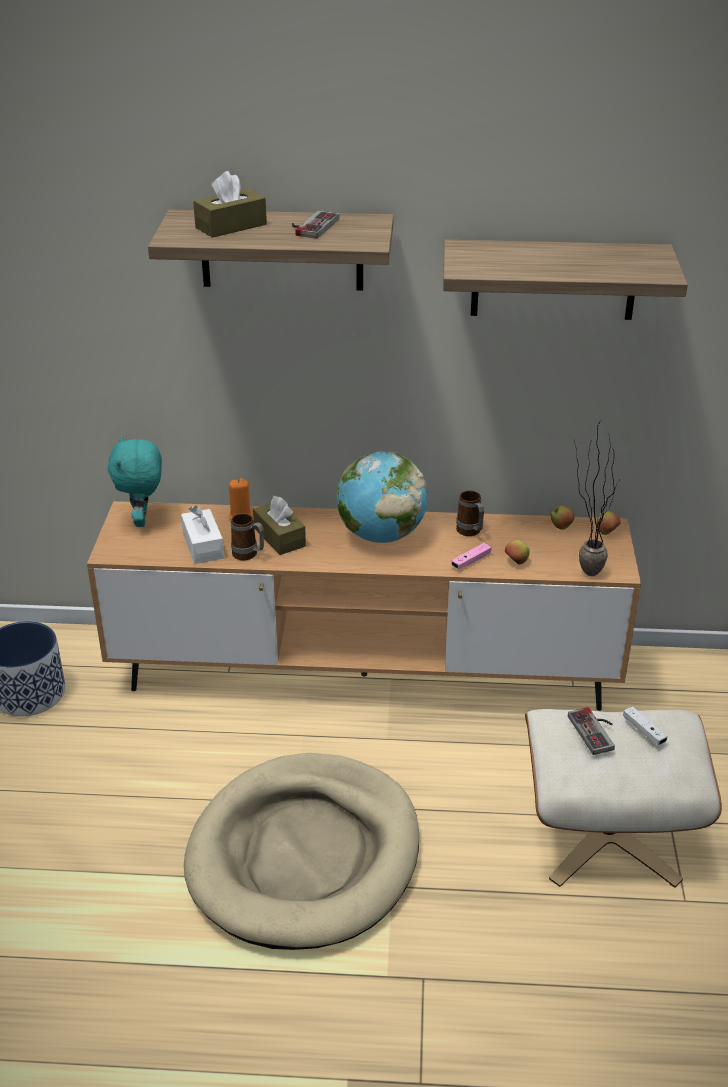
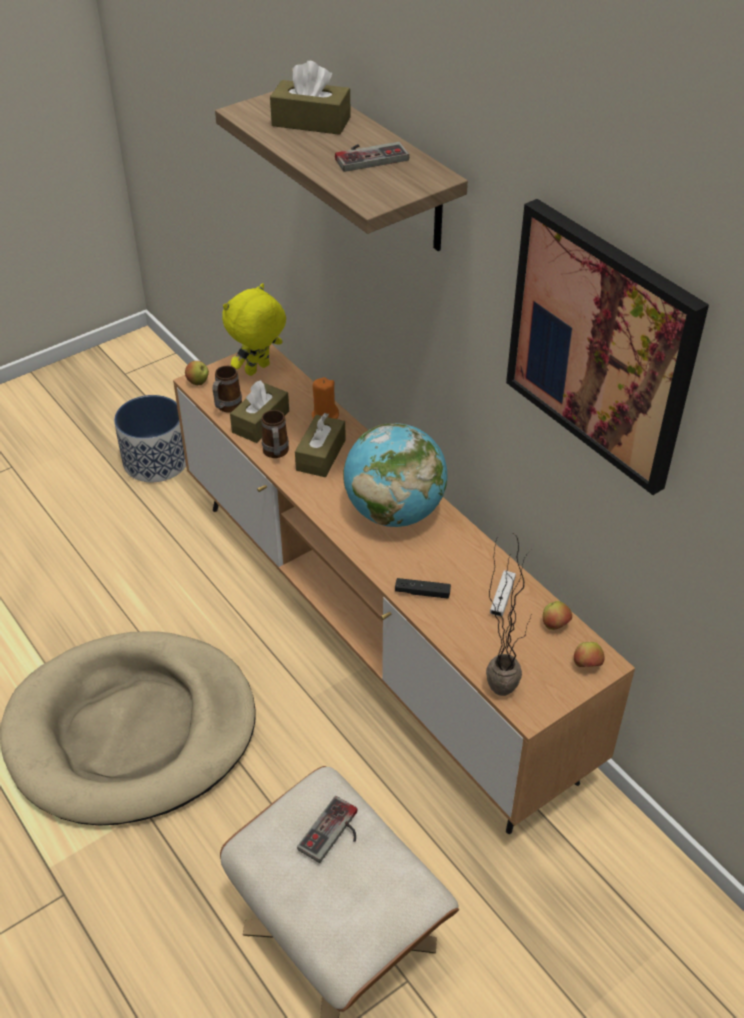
camera: 50 degrees right, 10 degrees up
(143, 520) = (258, 370): turquoise plush toy -> yellow plush toy
(203, 546) = (260, 422): white tissue box -> brown tissue box
(470, 533) = (468, 567): mug -> mug (226, 408)
(471, 561) = (422, 593): pink game controller -> black game controller
(516, 562) = (456, 625): apple -> apple (198, 382)
(554, 279) = (601, 345): shelf -> picture
(644, 731) = (371, 873): white game controller -> white game controller (502, 598)

